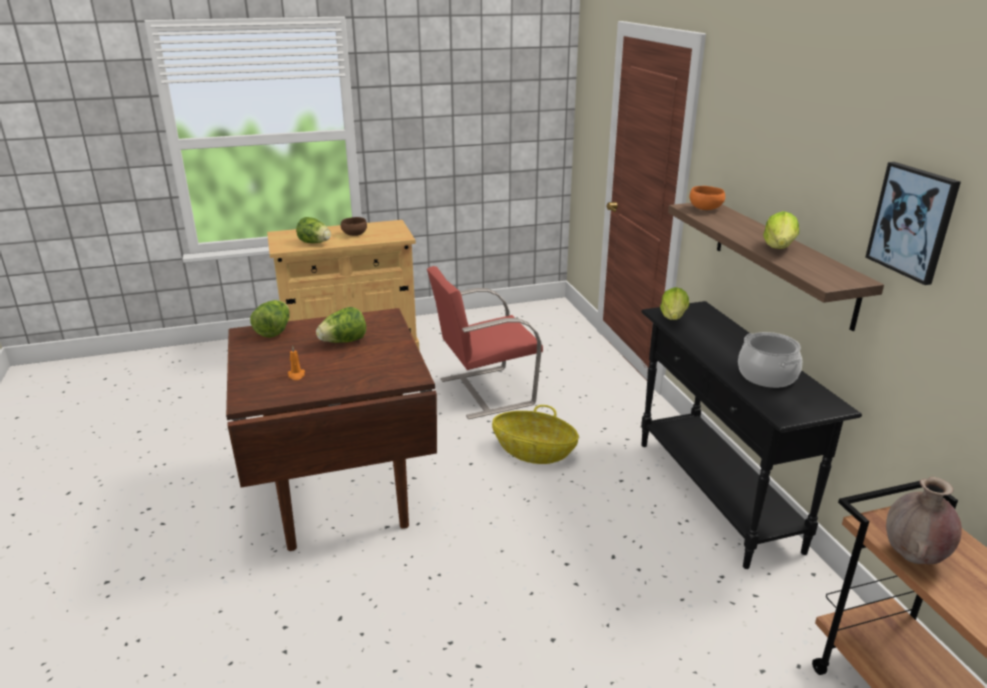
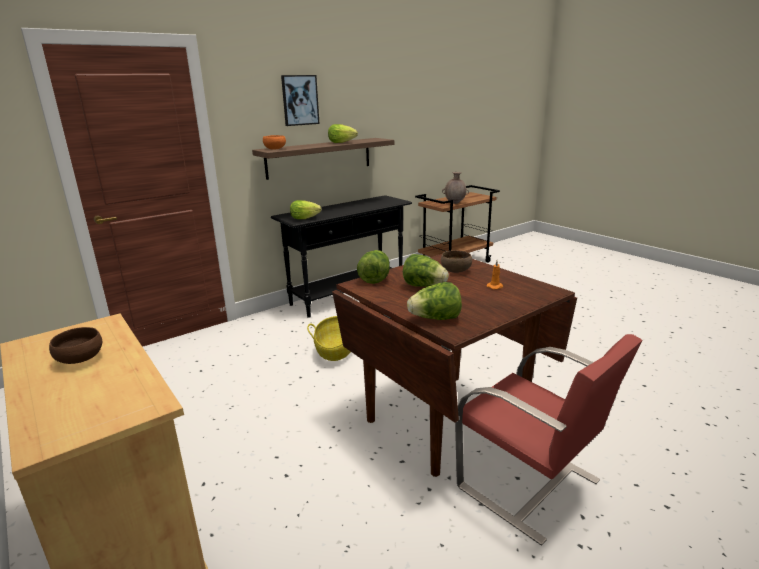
camera: 110 degrees left, 5 degrees down
(315, 243) = (124, 380): lettuce -> lettuce (375, 279)
(364, 367) = (455, 270): none -> brown bowl
(484, 391) = (248, 390): red chair -> red chair (530, 485)
(766, 376) = (365, 204): cooking pot -> none
(912, 222) = (379, 106): picture -> picture (300, 100)

